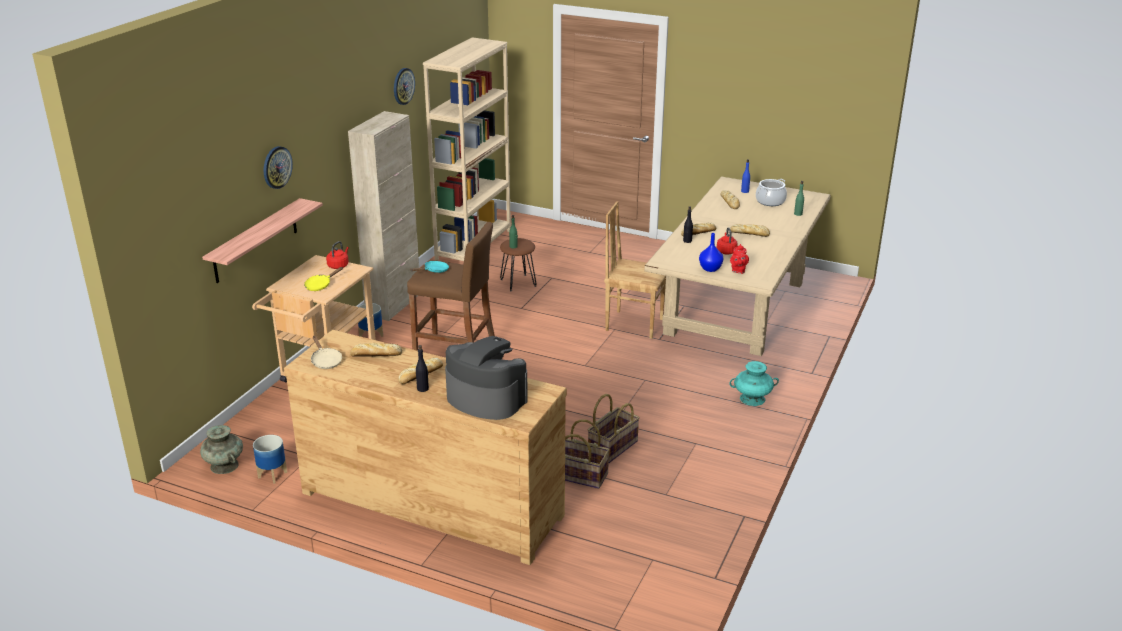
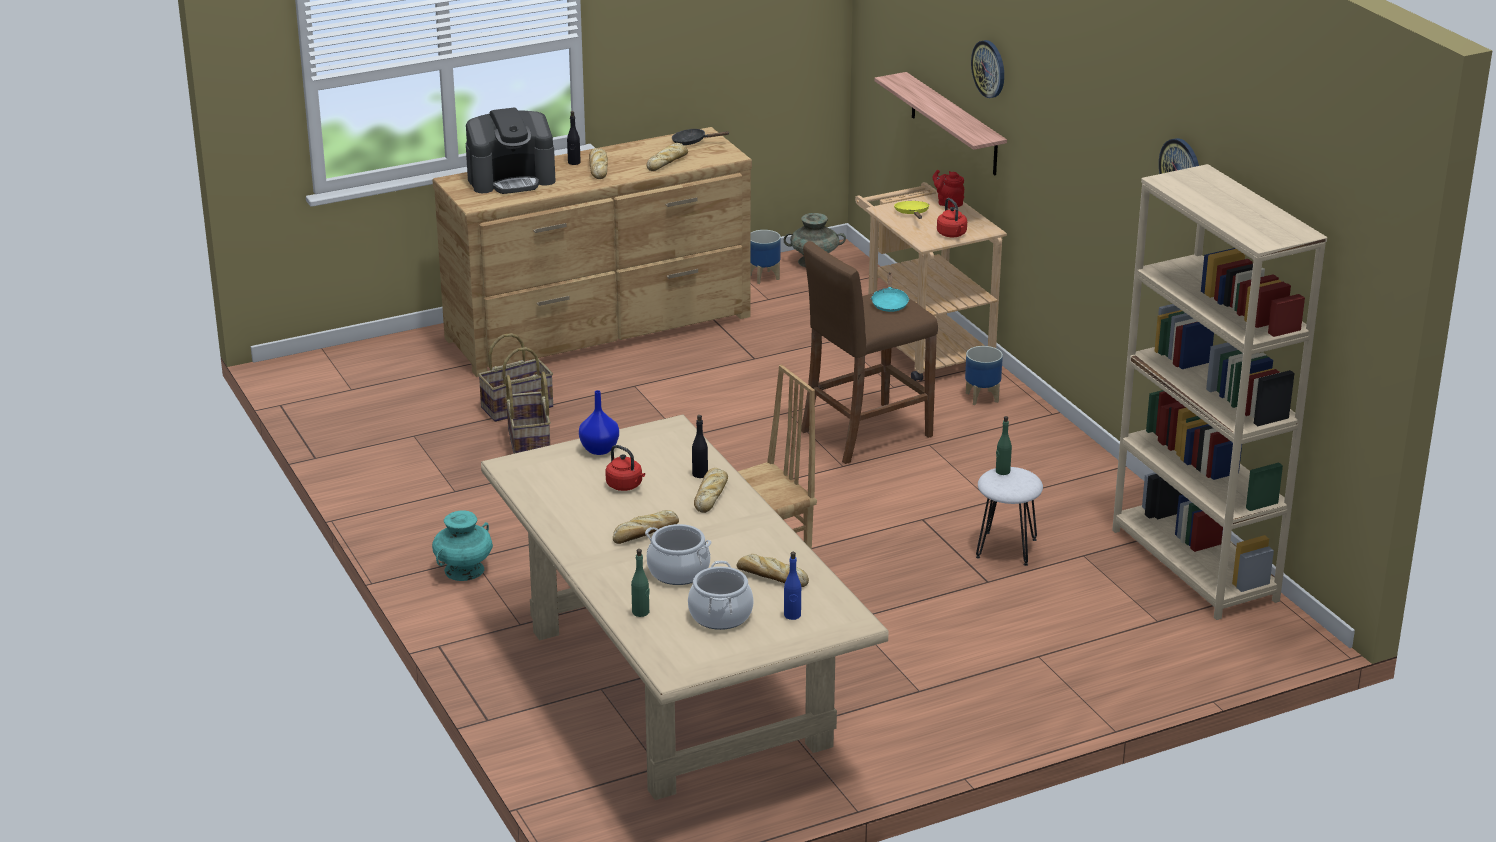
camera: 130 degrees right, 0 degrees up
(325, 361) = (692, 142): beige frying pan -> black frying pan
(393, 304) = (1056, 438): beige cabinet -> none
(518, 282) = (1007, 548): brown stool -> white stool
(738, 270) = (563, 465): red teapot -> red teapot (948, 203)
(761, 218) = (678, 572): none -> cooking pot

